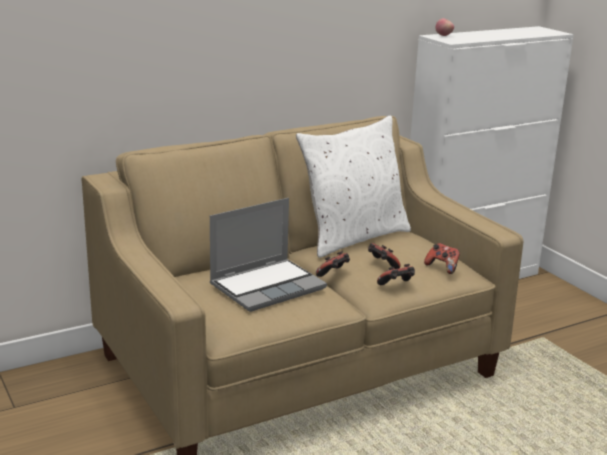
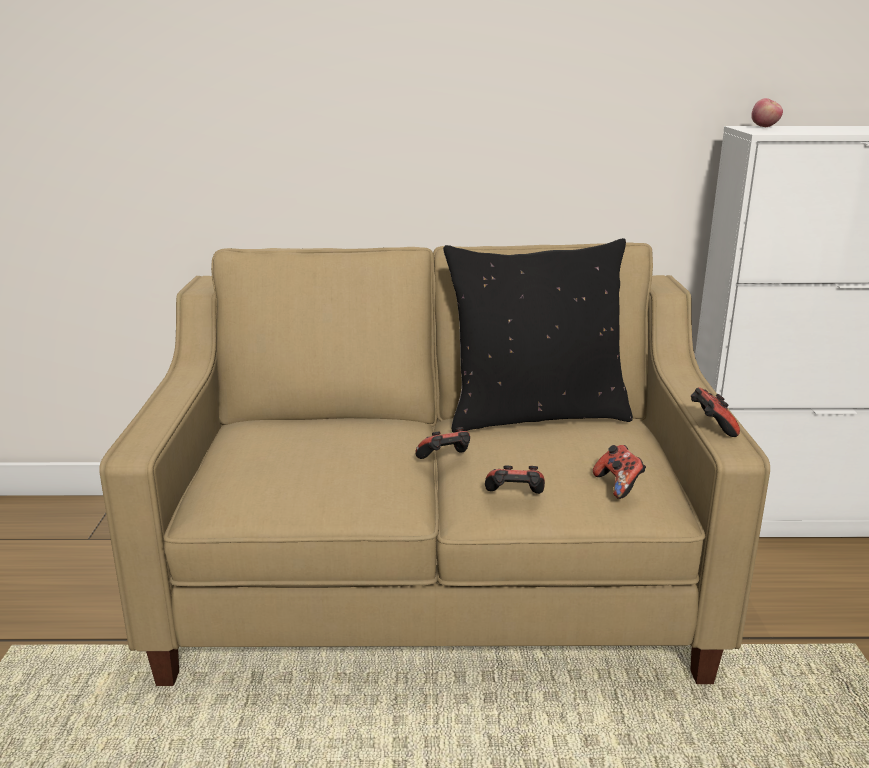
camera: 30 degrees right, 0 degrees up
(268, 286) = (333, 456): laptop -> none
(352, 237) = (535, 414): white pillow -> black pillow
(382, 265) = (526, 461): game controller -> game controller (711, 427)

